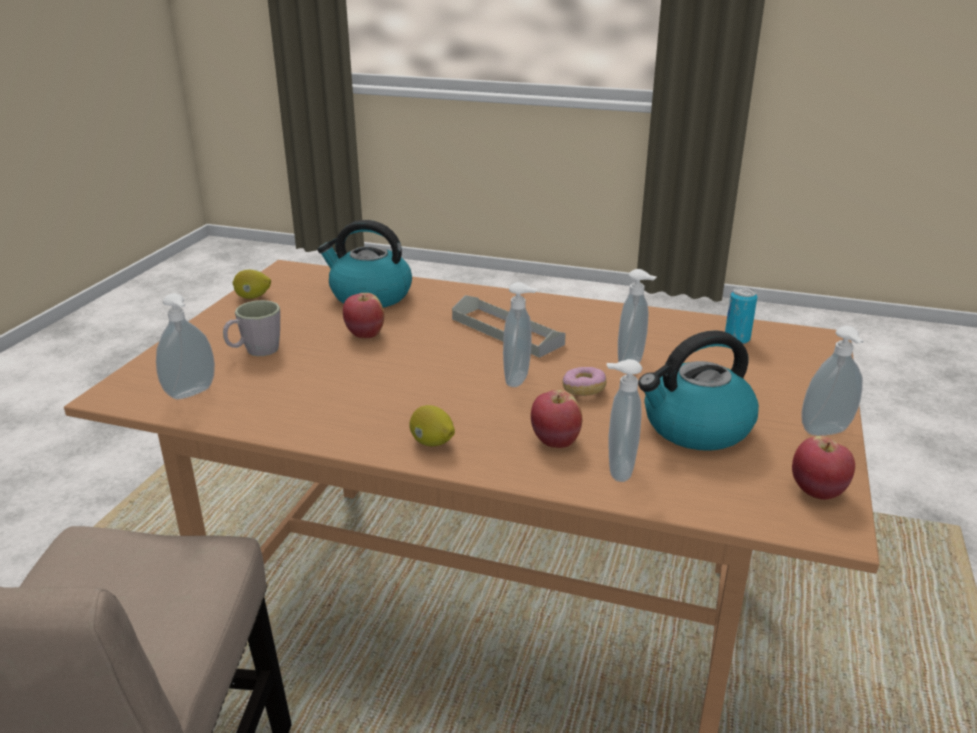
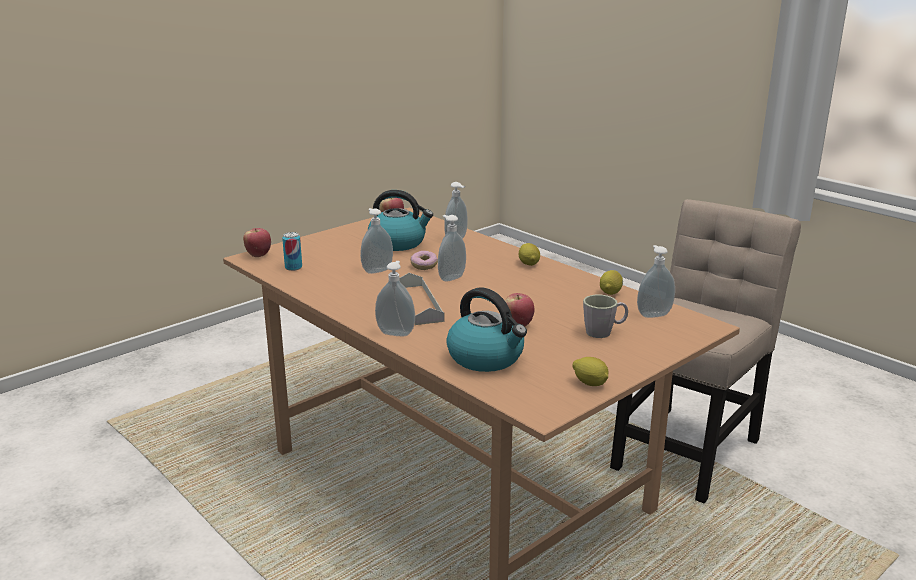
camera: 150 degrees left, 5 degrees down
(265, 417) = (610, 292): none -> lemon
(555, 441) = (469, 252): apple -> apple (258, 255)
(827, 432) = (346, 230): soap dispenser -> soap dispenser (396, 332)

